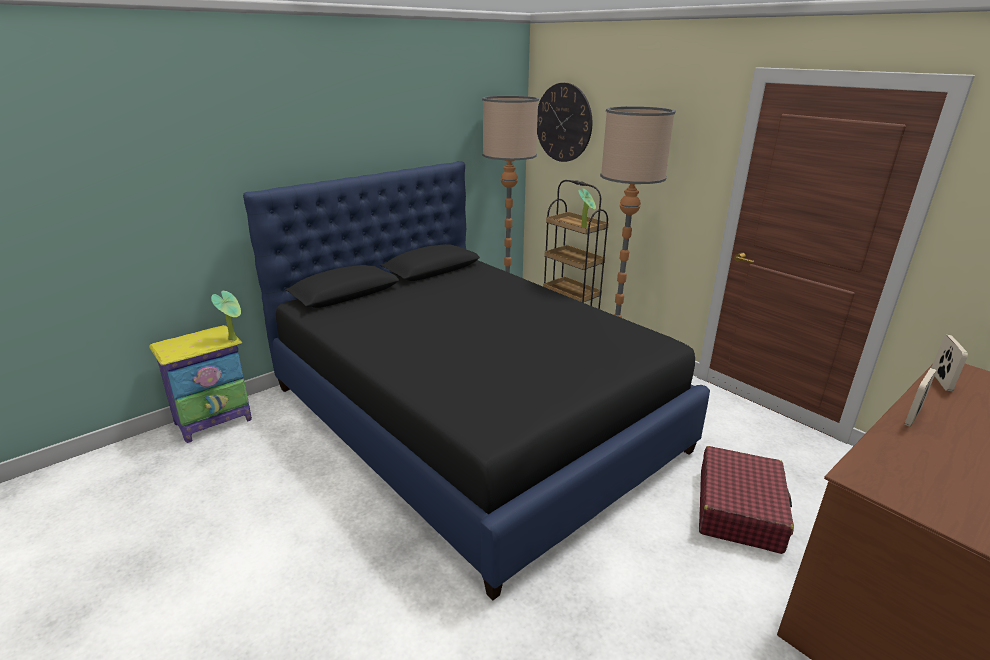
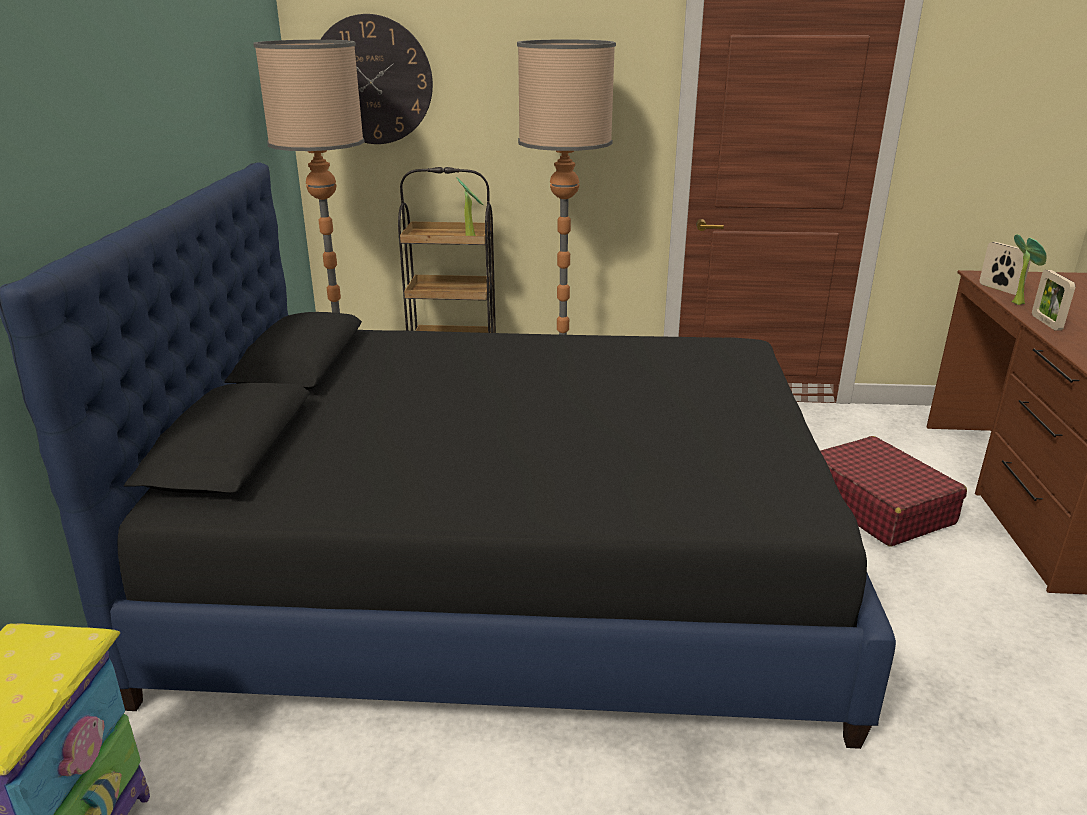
camera: 45 degrees left, 0 degrees up
(234, 338) = (98, 631): potted plant -> potted plant (1017, 302)

